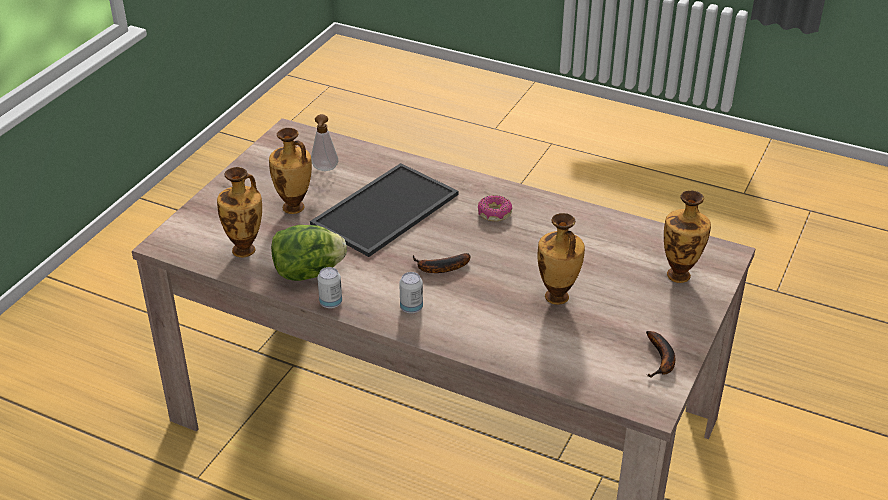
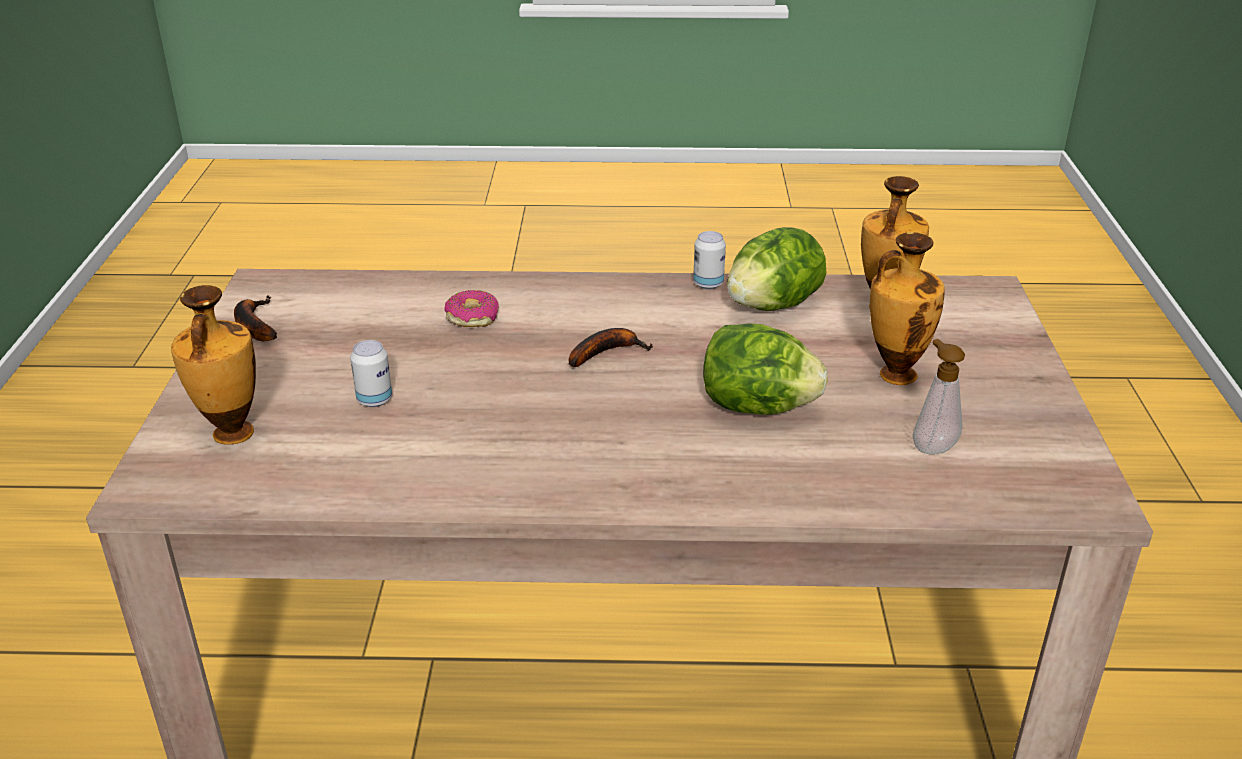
camera: 155 degrees right, 5 degrees down
(386, 211) = (757, 407): tray -> lettuce
(411, 308) = (605, 302): can -> can (374, 400)
(494, 213) = (581, 450): donut -> donut (472, 317)
(557, 298) = (417, 357): vase -> none

